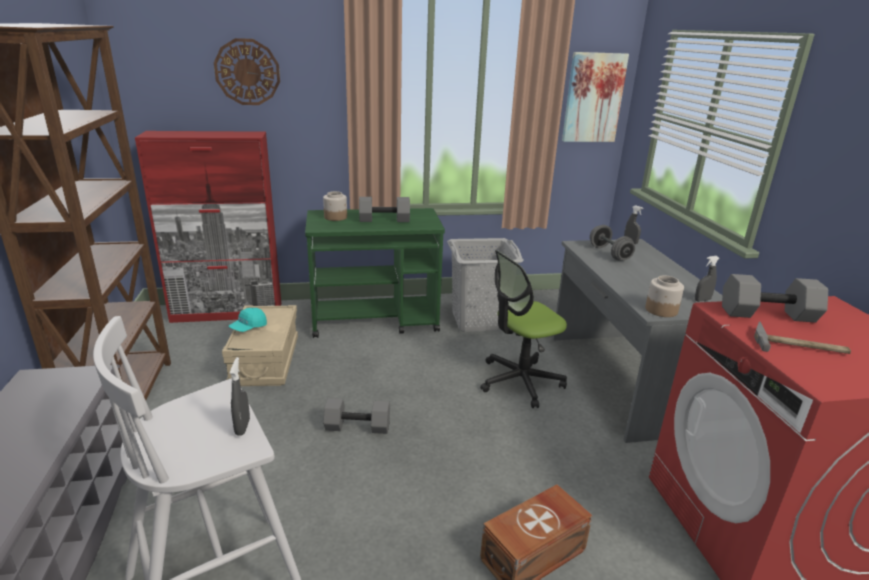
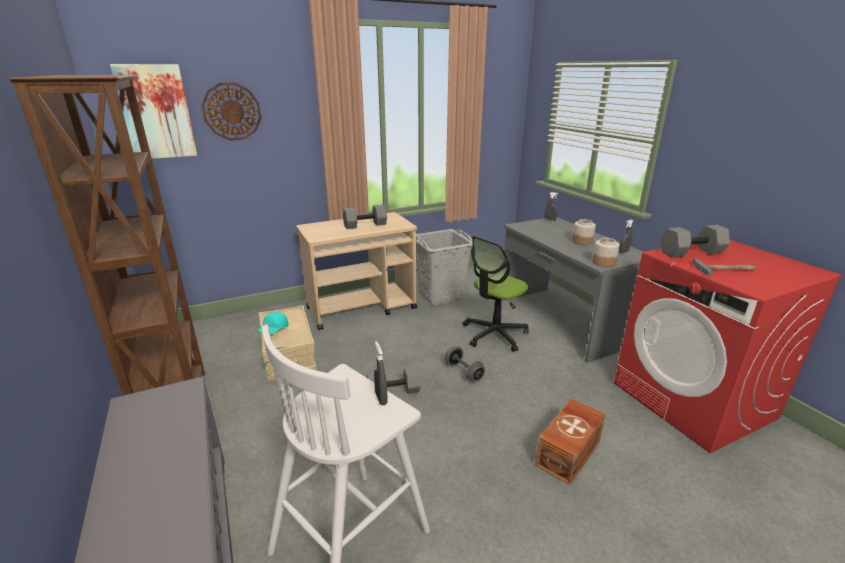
camera: 15 degrees left, 0 degrees up
(228, 312) = (232, 322): red cabinet -> none
(336, 217) = (324, 228): jar -> jar (582, 241)
(376, 320) = (362, 308): green cart -> beige cart
(593, 98) = (500, 116): picture -> picture (156, 112)
(609, 253) = (542, 229): grey dumbbell -> grey dumbbell (464, 372)

